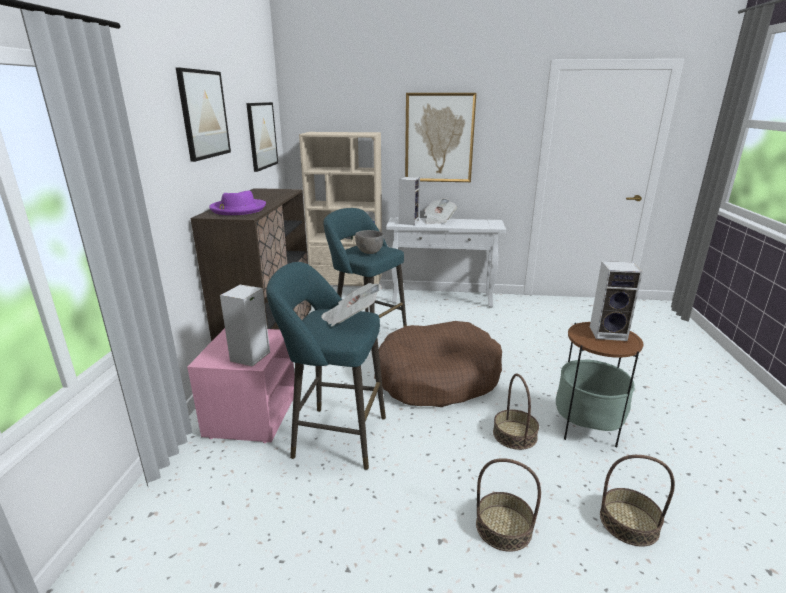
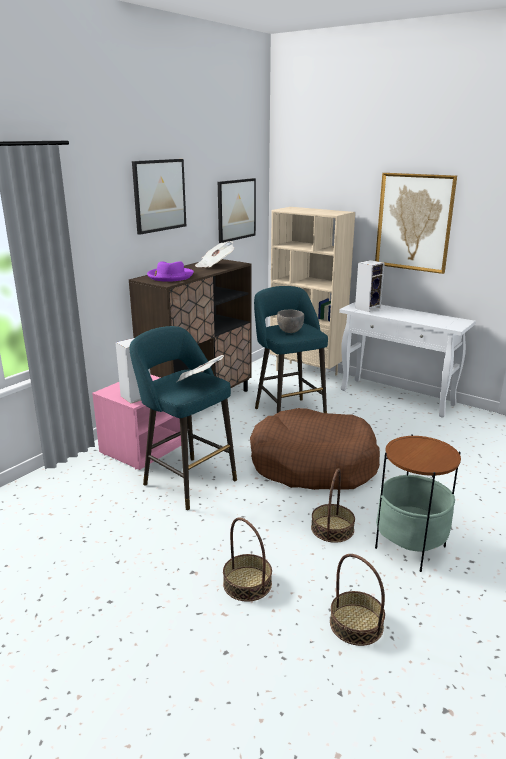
camera: 30 degrees right, 0 degrees up
(438, 220) = (401, 311): newspaper -> newspaper (214, 265)
(609, 333) = (432, 451): speaker -> none

